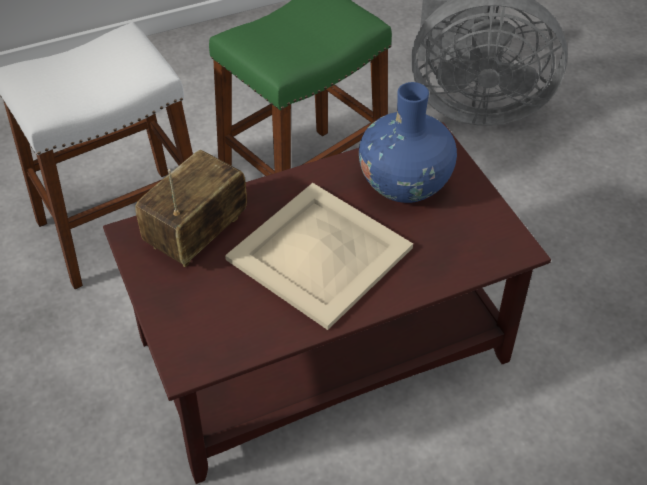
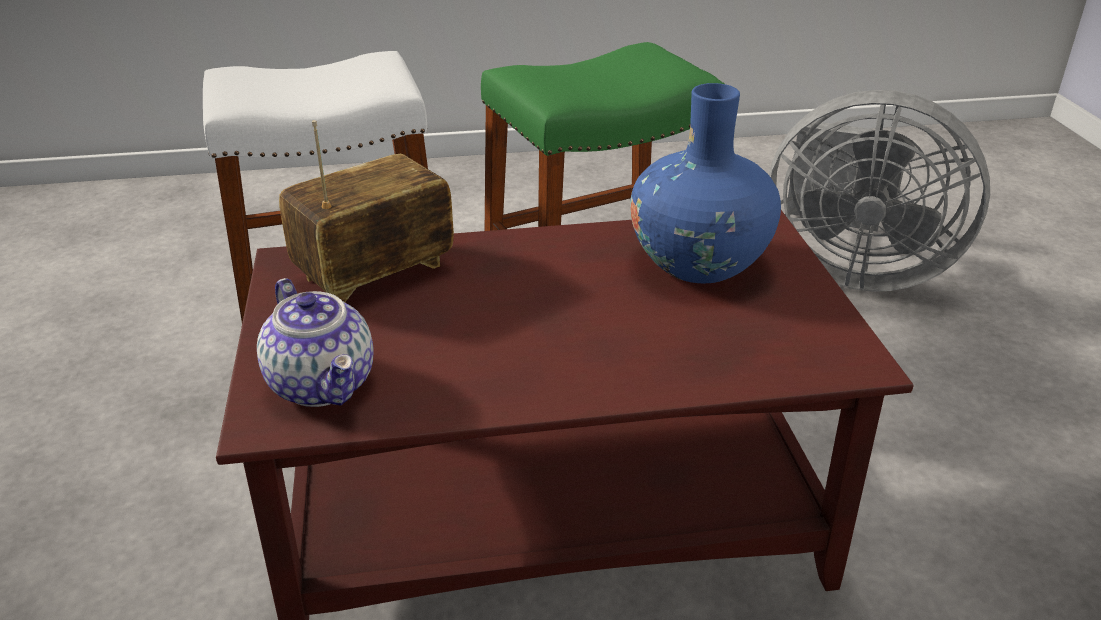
camera: 15 degrees right, 15 degrees down
(207, 331) = (324, 384): none -> teapot
(319, 255) = (537, 322): beige tray -> none

